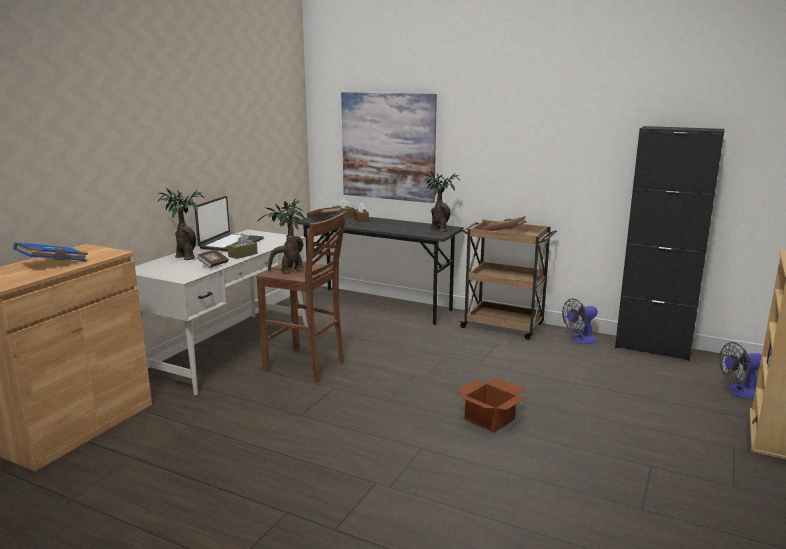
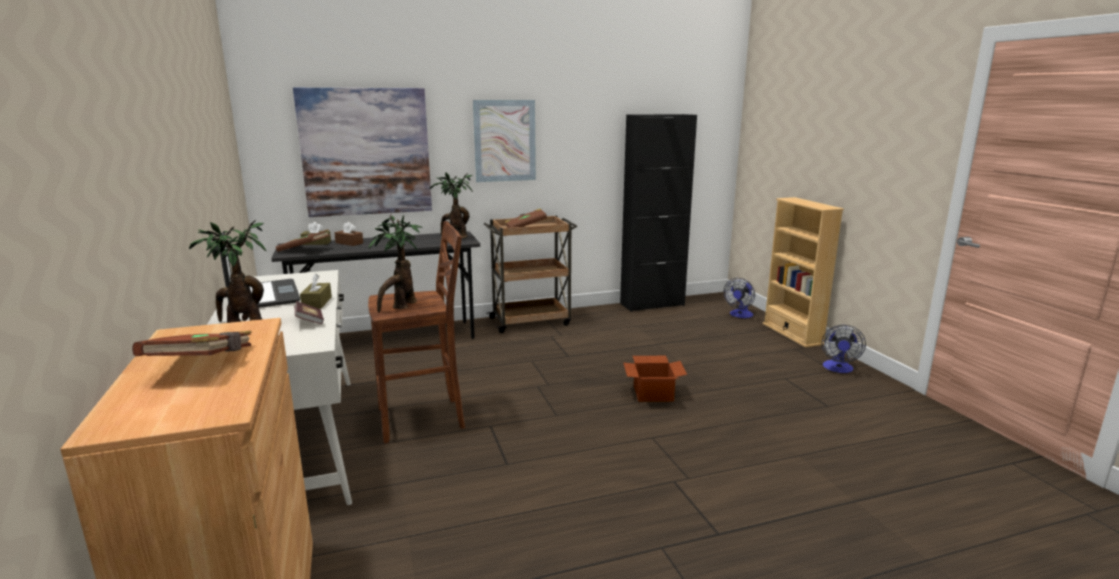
camera: 45 degrees left, 0 degrees up
(53, 264) = (204, 364): blue book -> brown book
(505, 145) = (504, 141): none -> picture
(579, 340) = (600, 313): fan -> fan (838, 369)

